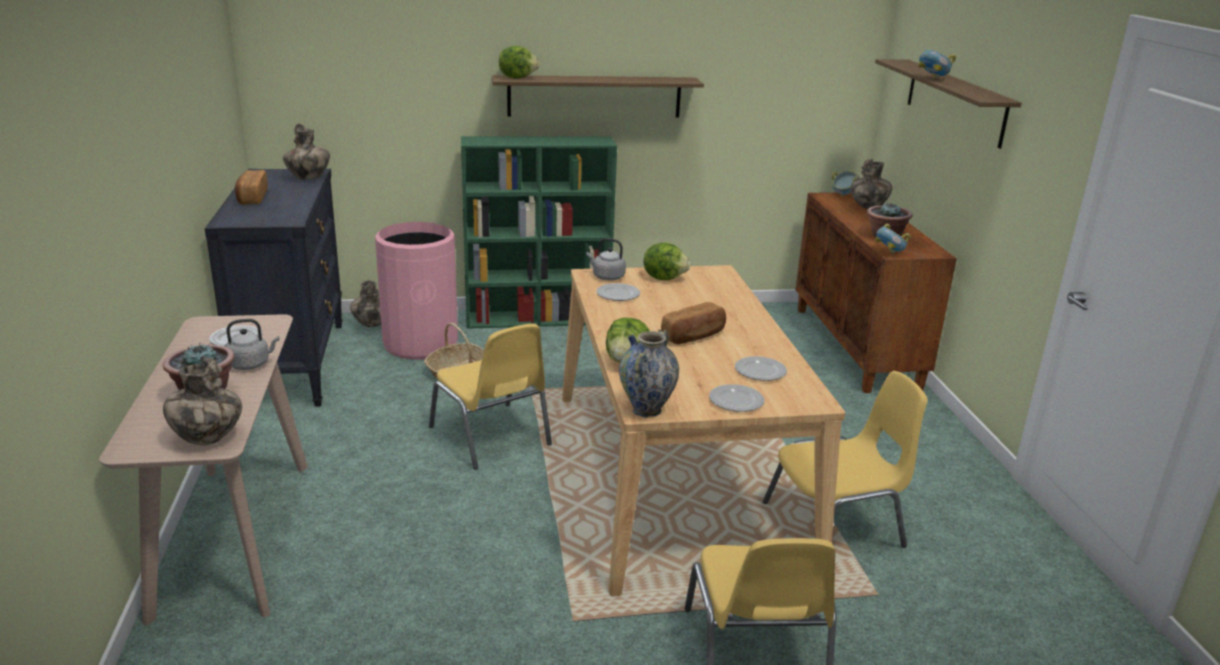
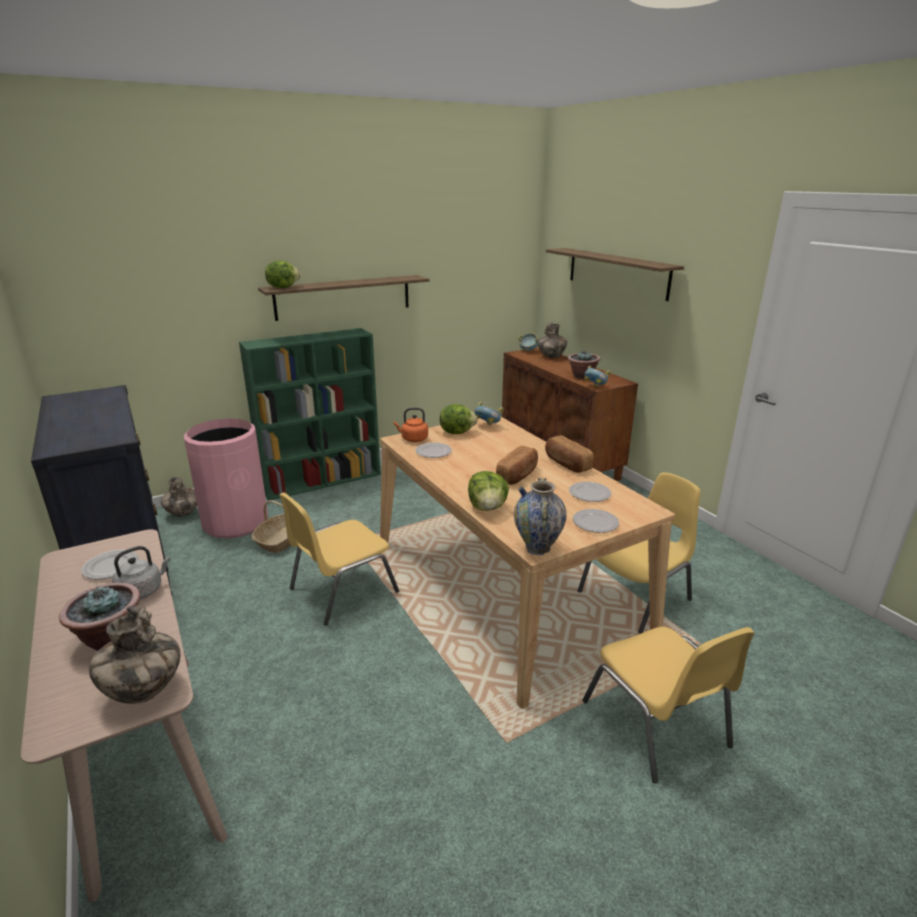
camera: 20 degrees left, 0 degrees up
(252, 198) = (64, 423): bread -> bread (566, 464)
(308, 178) = (110, 396): vase -> none
(491, 437) = (341, 590): yellow chair -> yellow chair turned 105 degrees clockwise
(606, 277) = (413, 439): grey kettle -> orange kettle
(932, 79) = (605, 257): bowl -> bowl (487, 426)

